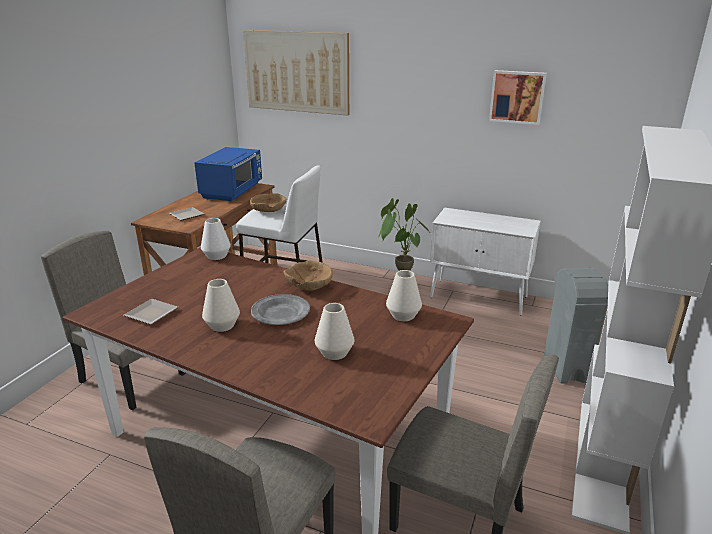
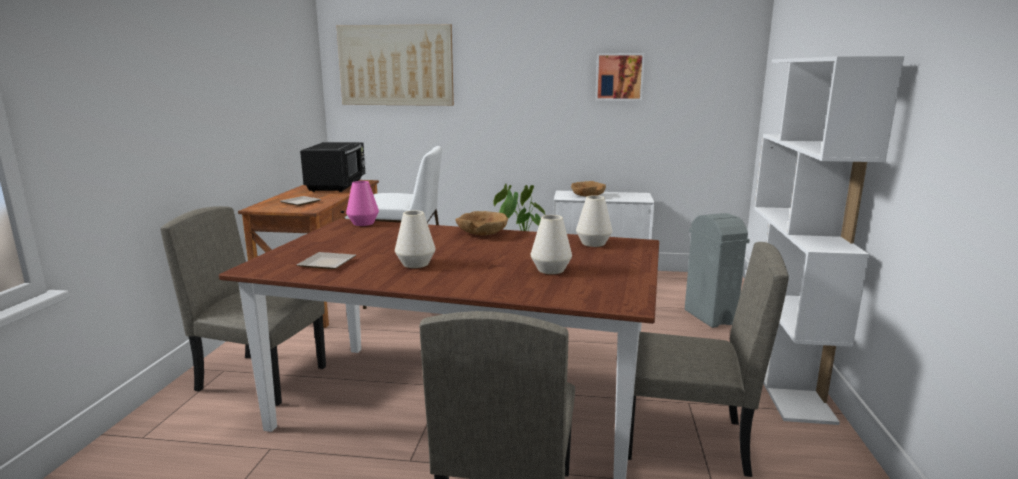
camera: 15 degrees left, 10 degrees down
(216, 256) = (363, 223): white vase -> pink vase
(233, 191) = (337, 186): blue microwave -> black microwave
(268, 210) = (387, 195): brown bowl -> brown bowl (587, 196)
(280, 313) = (469, 252): grey plate -> none

